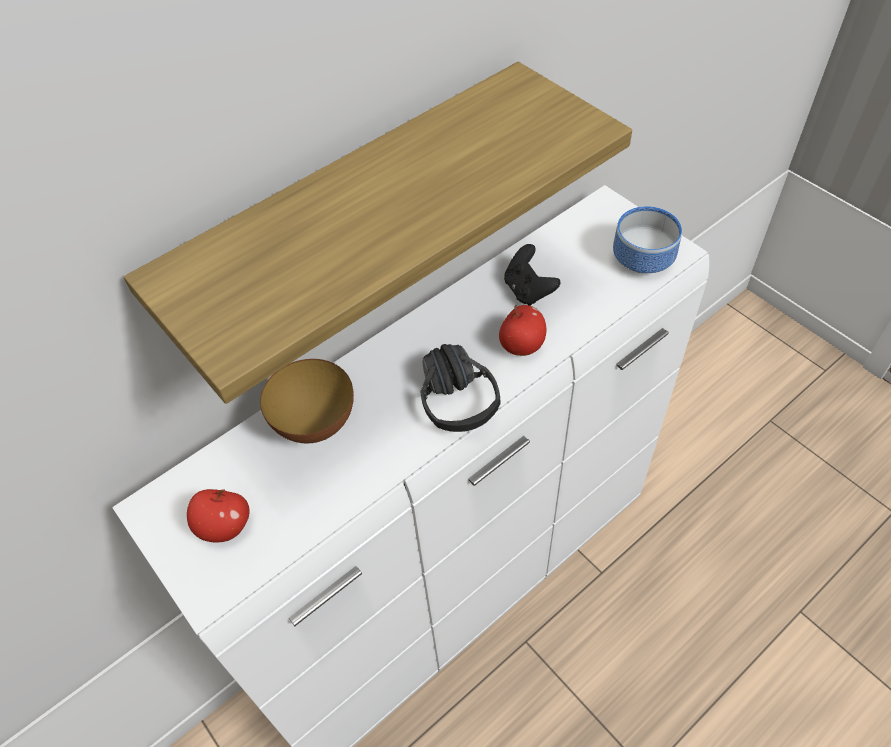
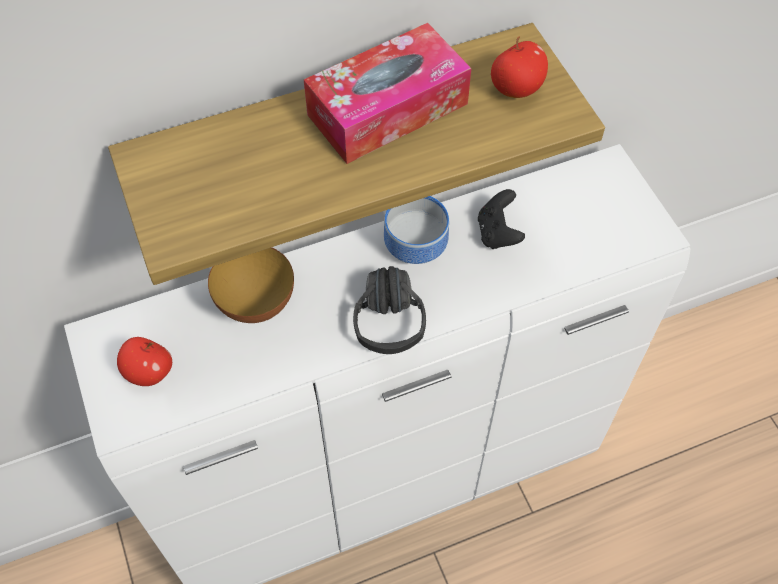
camera: 15 degrees right, 5 degrees up
(412, 166) = (387, 109): none -> tissue box
(522, 345) = (469, 286): apple -> apple (516, 88)
(645, 261) = (623, 237): bowl -> bowl (417, 247)

